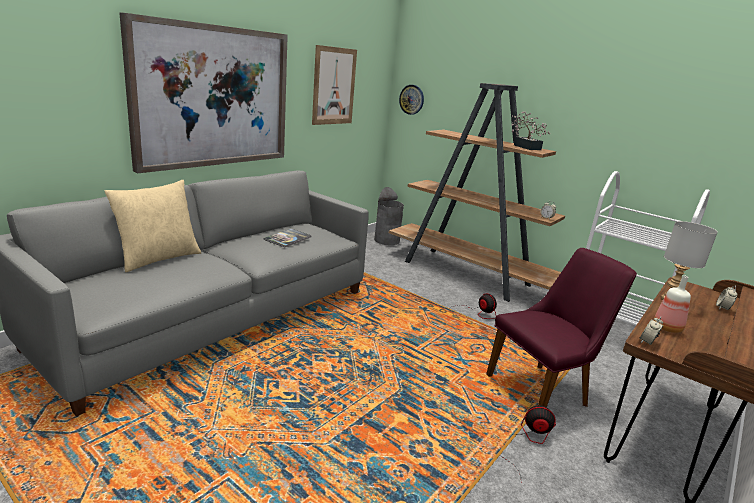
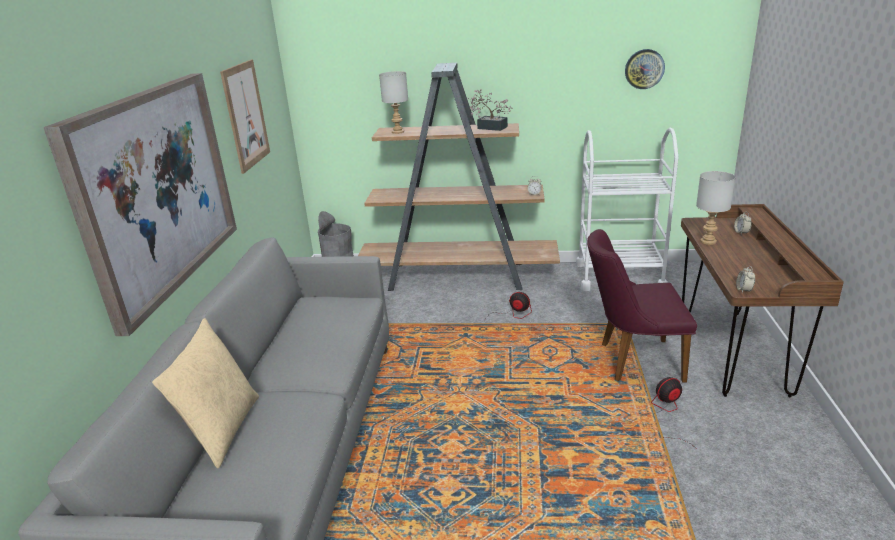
camera: 30 degrees left, 5 degrees up
(288, 238) = (322, 329): book -> none
(411, 99) = (319, 99): wall clock -> wall clock (644, 69)
(450, 133) = (397, 132): none -> grey table lamp
(544, 389) = (632, 361): purple chair -> purple chair turned 120 degrees counterclockwise
(668, 328) = (738, 270): bottle -> none

